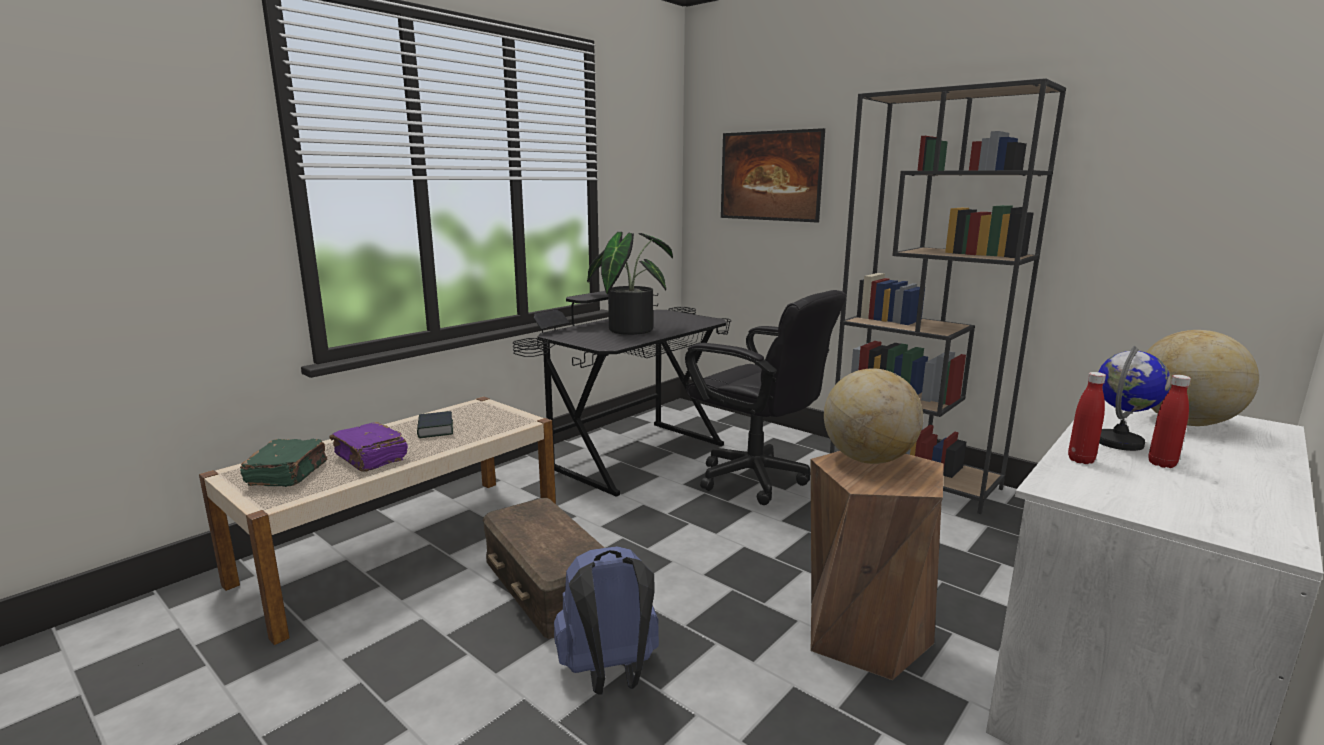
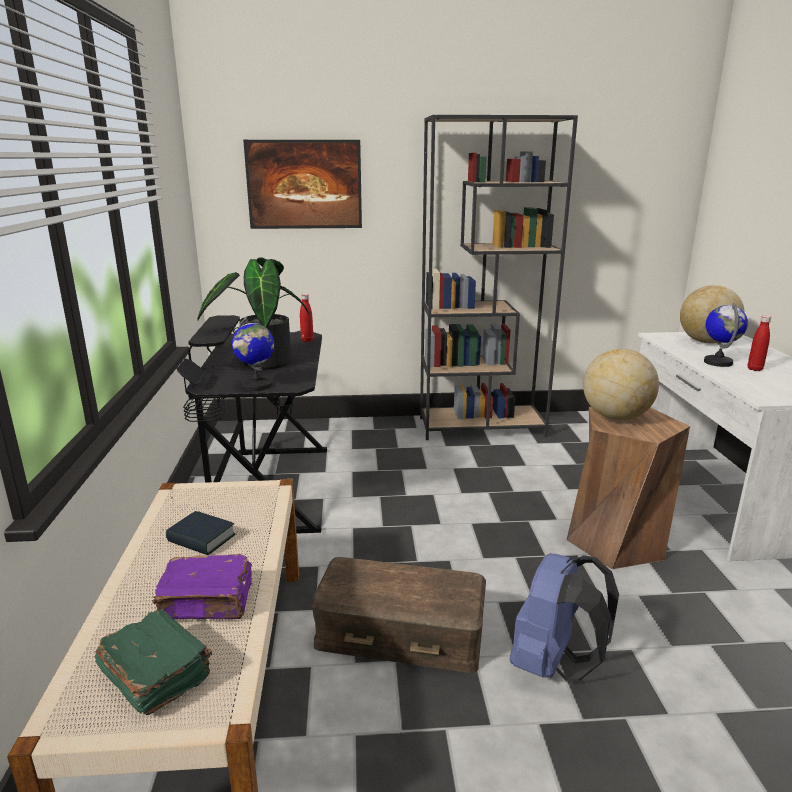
camera: 45 degrees left, 5 degrees up
(583, 341) = (257, 386): none -> globe
(758, 481) = (400, 470): black office chair -> none
(1080, 460) = (733, 378): red bottle -> red bottle (307, 340)

